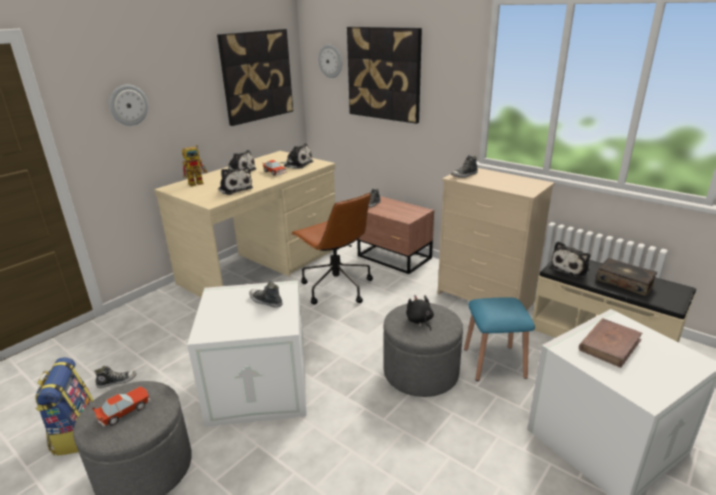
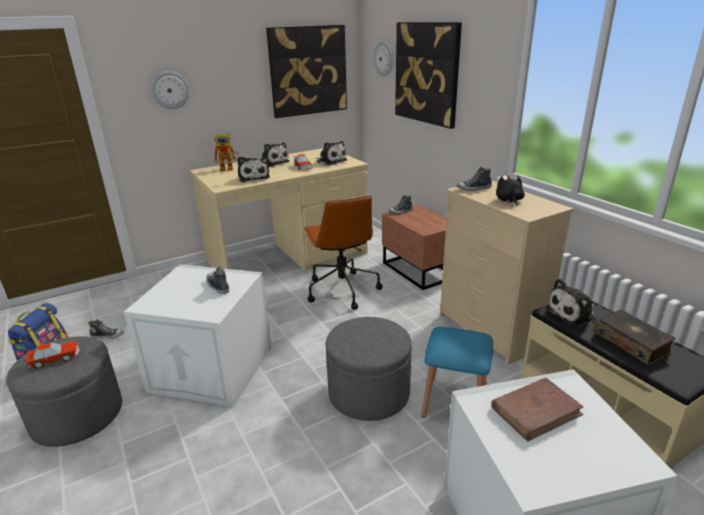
camera: 20 degrees right, 0 degrees up
(420, 321) = (364, 337): black plush toy -> black plush toy (509, 201)

